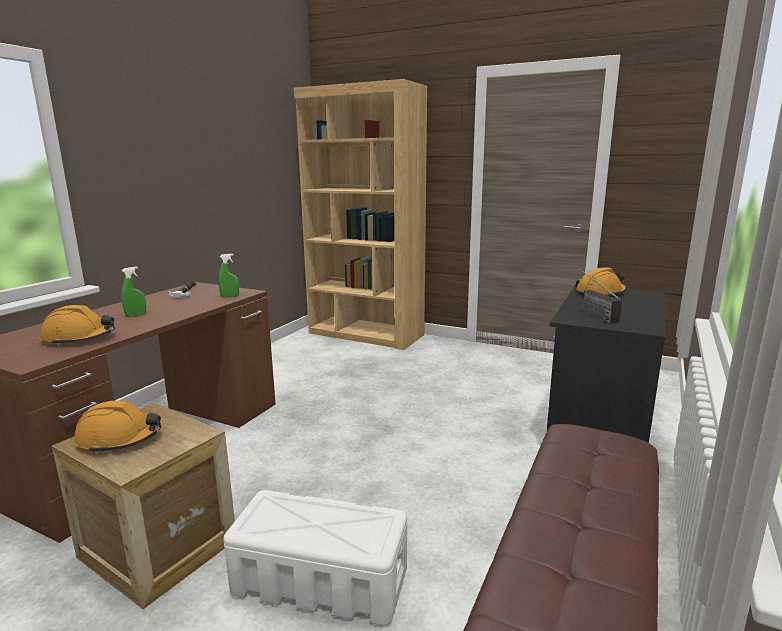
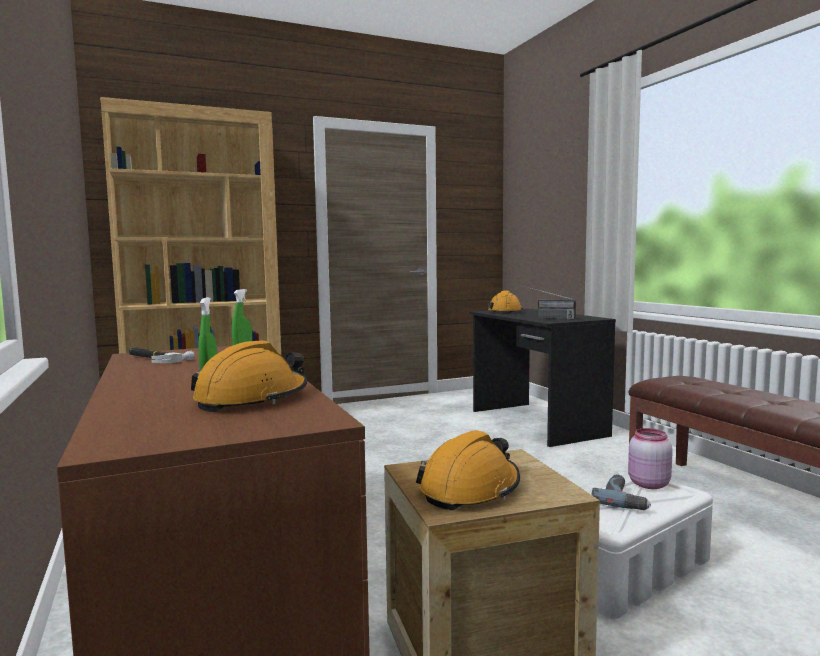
camera: 50 degrees left, 10 degrees down
(319, 517) = (624, 499): none -> power drill
(371, 521) = (647, 484): none -> pink jar

